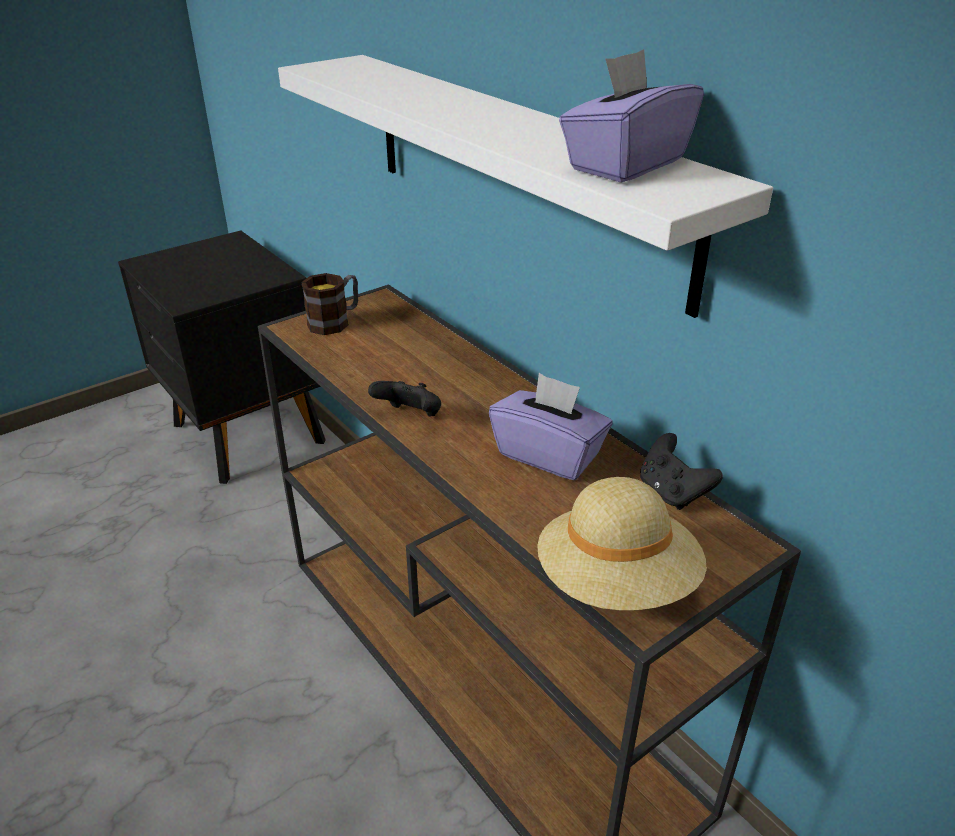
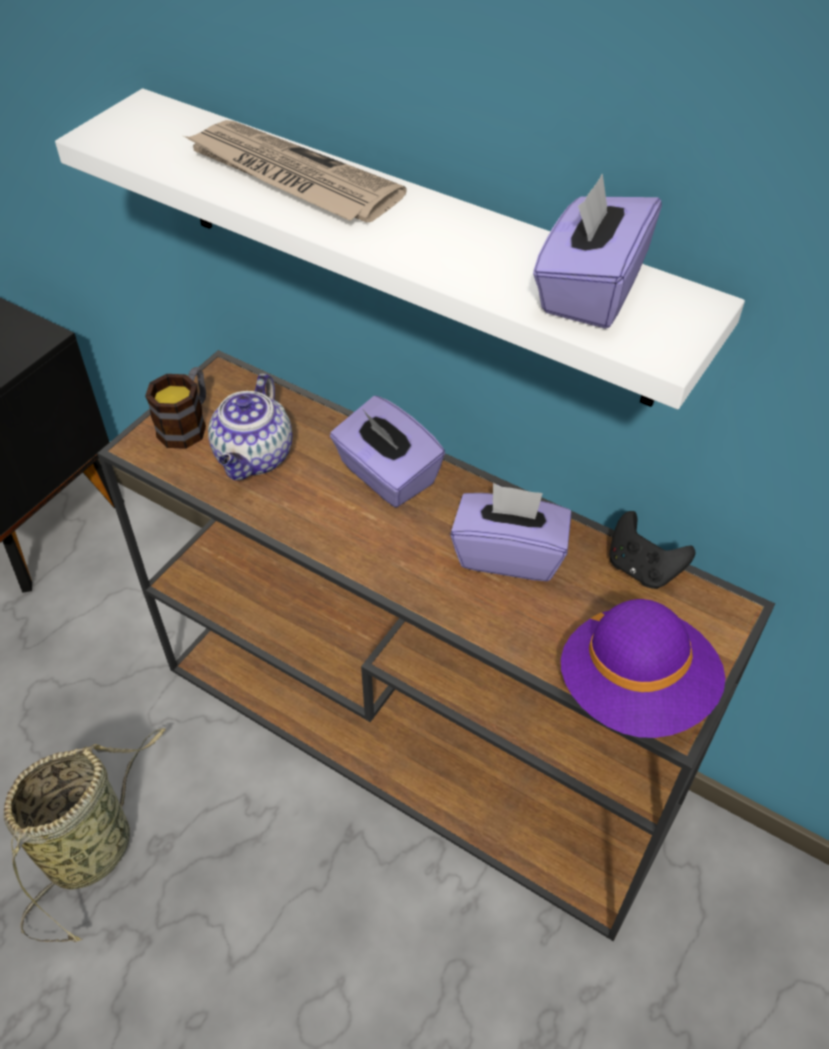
camera: 20 degrees left, 15 degrees up
(171, 679) = (94, 845): none -> basket
(372, 350) = (254, 458): none -> teapot
(410, 416) = (345, 543): black game controller -> none
(428, 94) = (290, 178): none -> newspaper
(473, 381) = (386, 475): none -> purple tissue box
(617, 582) = (635, 689): beige hat -> purple hat

